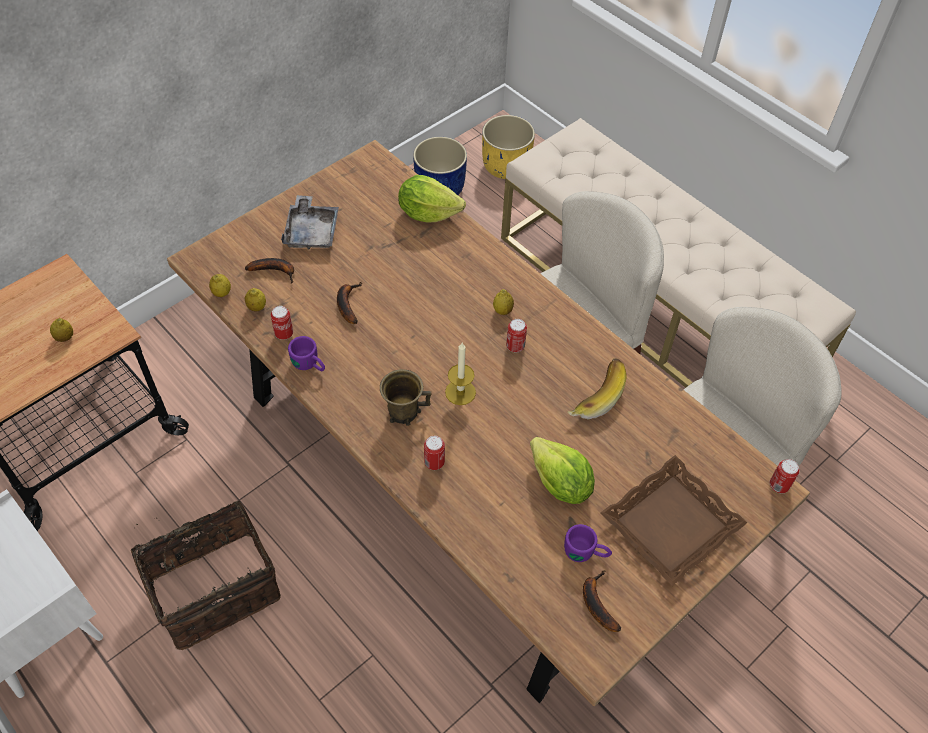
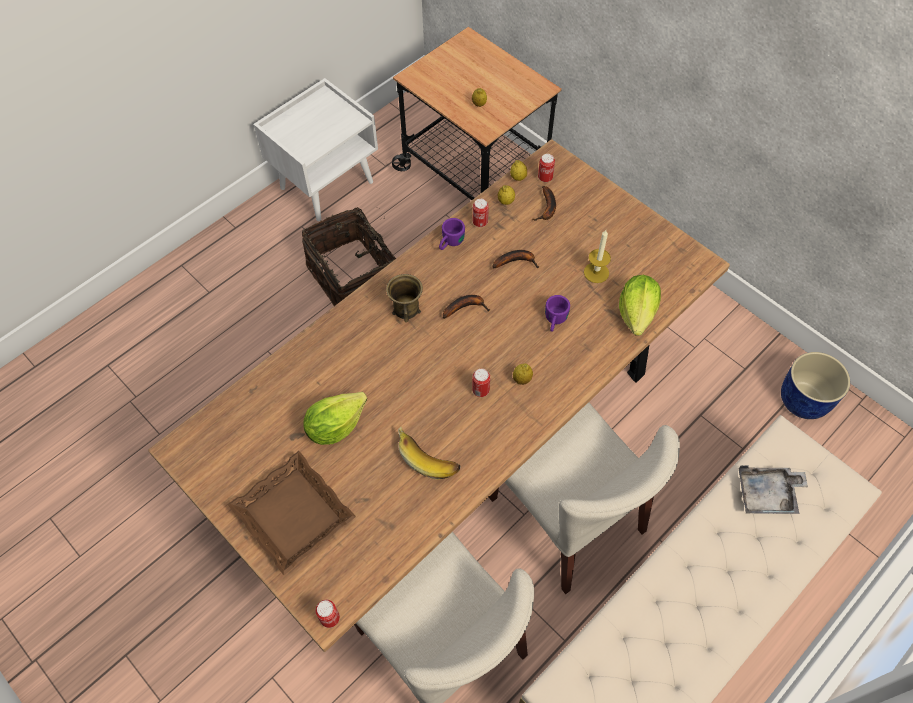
camera: 90 degrees right, 5 degrees up
(312, 231) = (596, 228): grey tray -> grey tray (767, 494)
(434, 462) = (357, 334): can -> can (545, 178)
(460, 392) = (427, 349): candle -> candle (596, 272)
(506, 166) = (859, 465): yellow planter -> none
(586, 552) = (270, 445): purple mug -> purple mug (554, 321)
(596, 602) = (226, 452): banana -> banana (465, 307)

